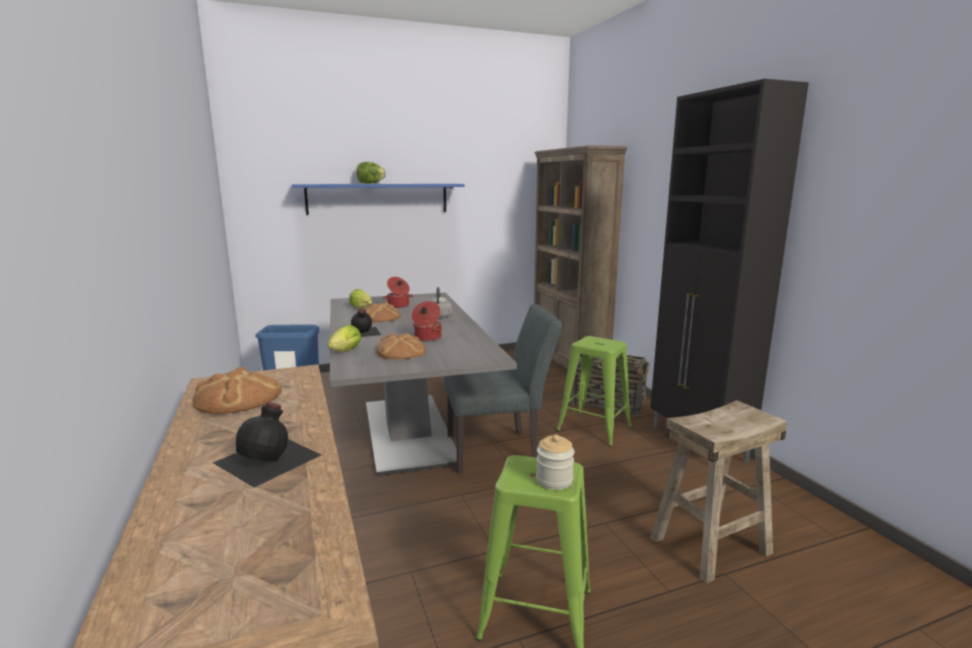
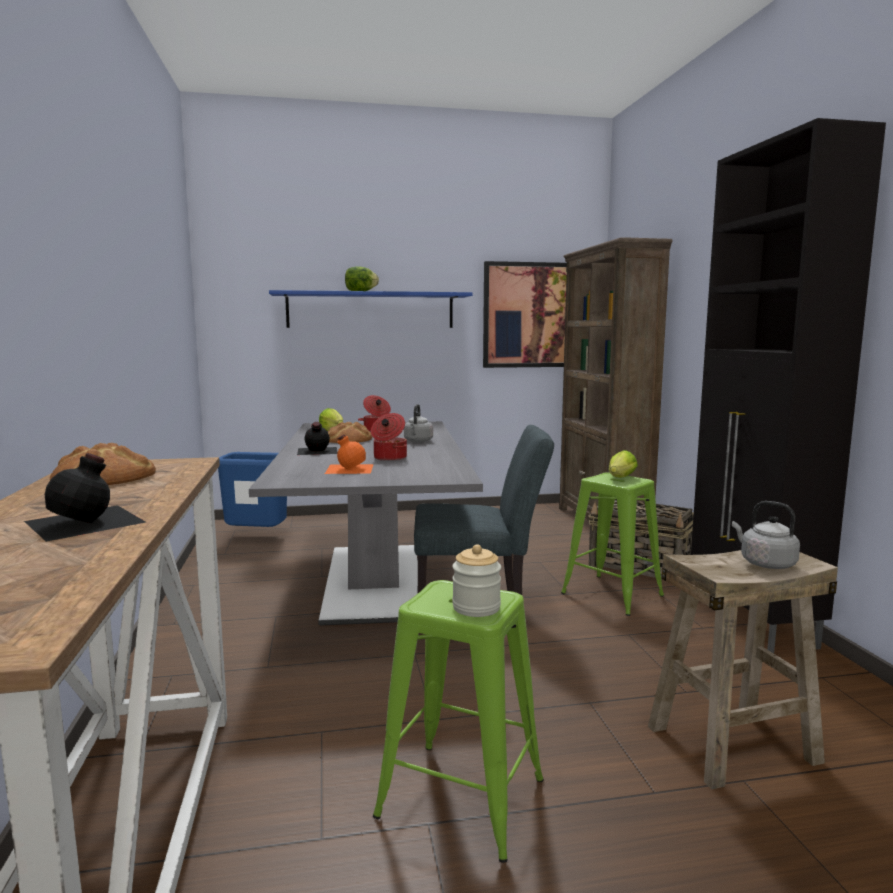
camera: 10 degrees right, 5 degrees down
(344, 352) = (283, 466): lettuce -> lettuce (620, 478)
(400, 352) = (349, 468): bread -> orange bottle
(510, 200) = (533, 315): none -> picture
(738, 421) = (765, 563): none -> grey kettle

